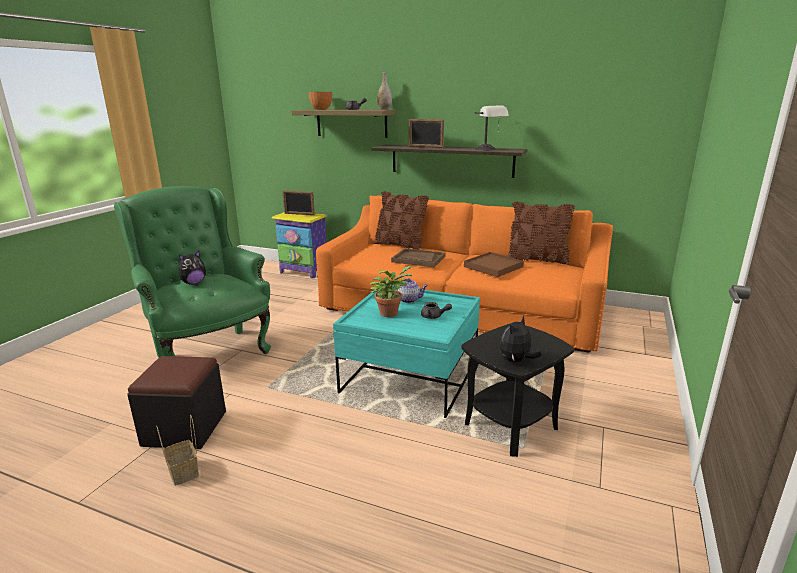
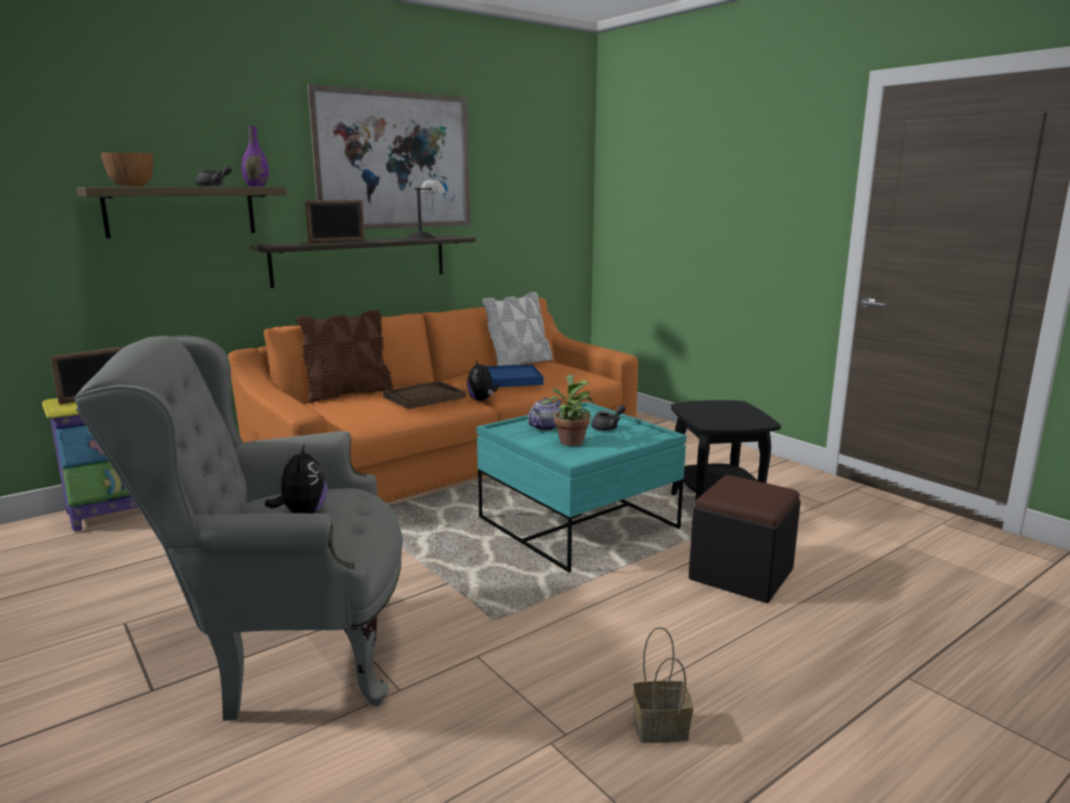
camera: 60 degrees left, 5 degrees down
(185, 428) = (541, 714): black ottoman -> black ottoman (741, 574)
(208, 350) = (289, 656): green armchair -> grey armchair
(384, 109) = (256, 186): grey vase -> purple vase
(484, 90) = (395, 161): none -> picture
(493, 267) = (511, 379): brown tray -> blue tray
(516, 361) = (753, 420): plush toy -> plush toy (482, 400)
(537, 260) = (519, 364): brown pillow -> white pillow

